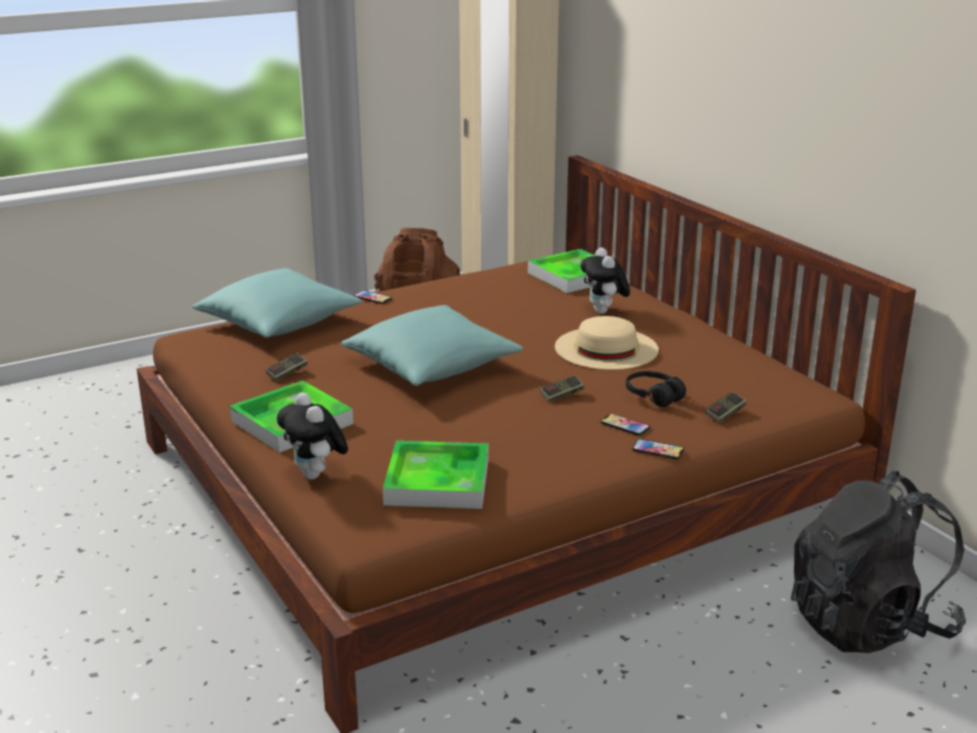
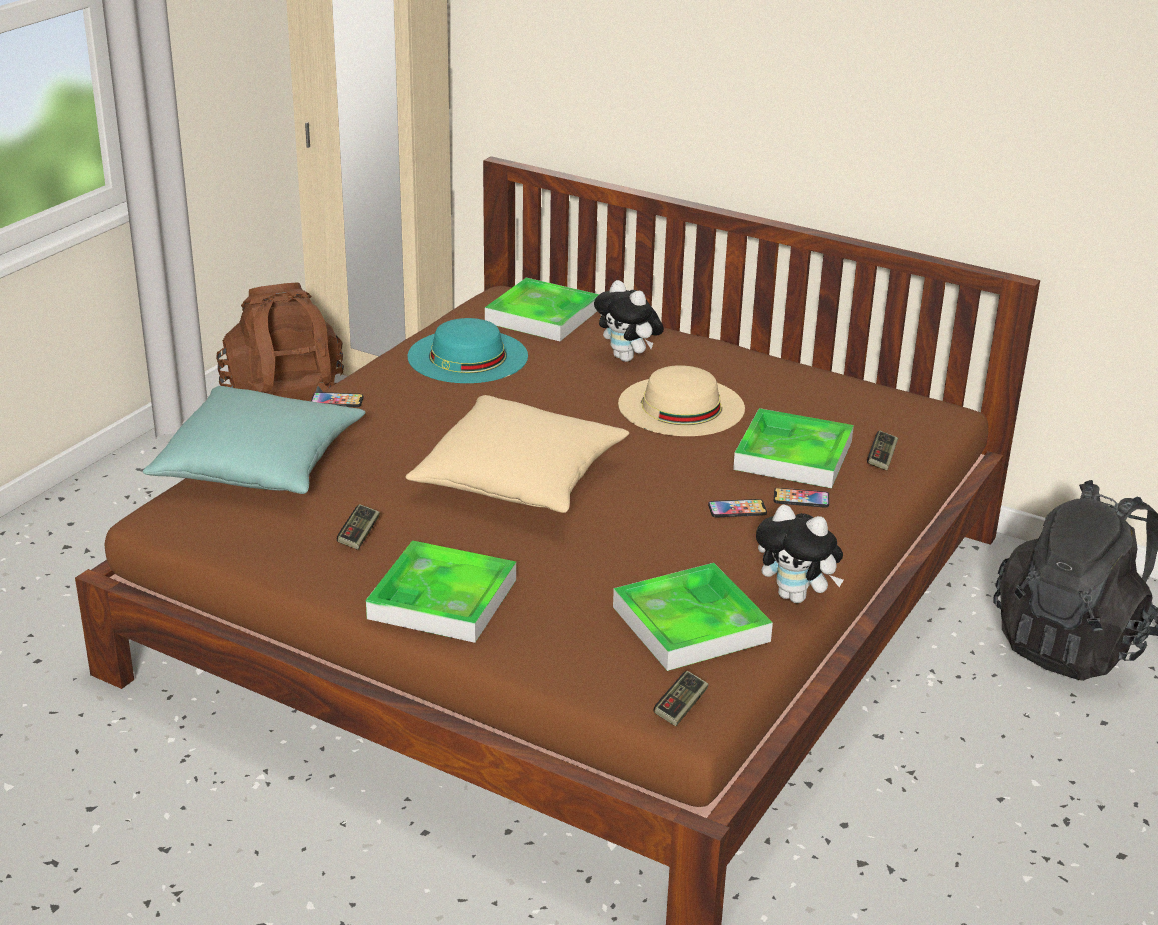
camera: 30 degrees left, 5 degrees up
(316, 475) = (551, 658): plush toy -> plush toy (796, 597)
(432, 366) = (520, 479): turquoise pillow -> beige pillow
(491, 289) = (467, 356): none -> turquoise hat
(562, 395) = (701, 479): game controller -> game controller (681, 707)
(653, 396) = (793, 455): black headphones -> tray
(658, 450) = (862, 519): phone -> phone (737, 509)

